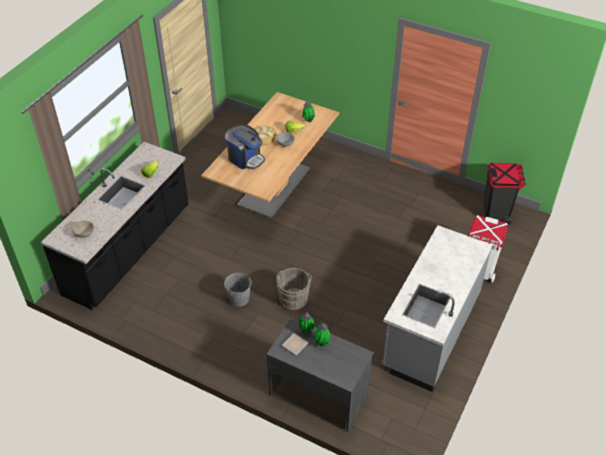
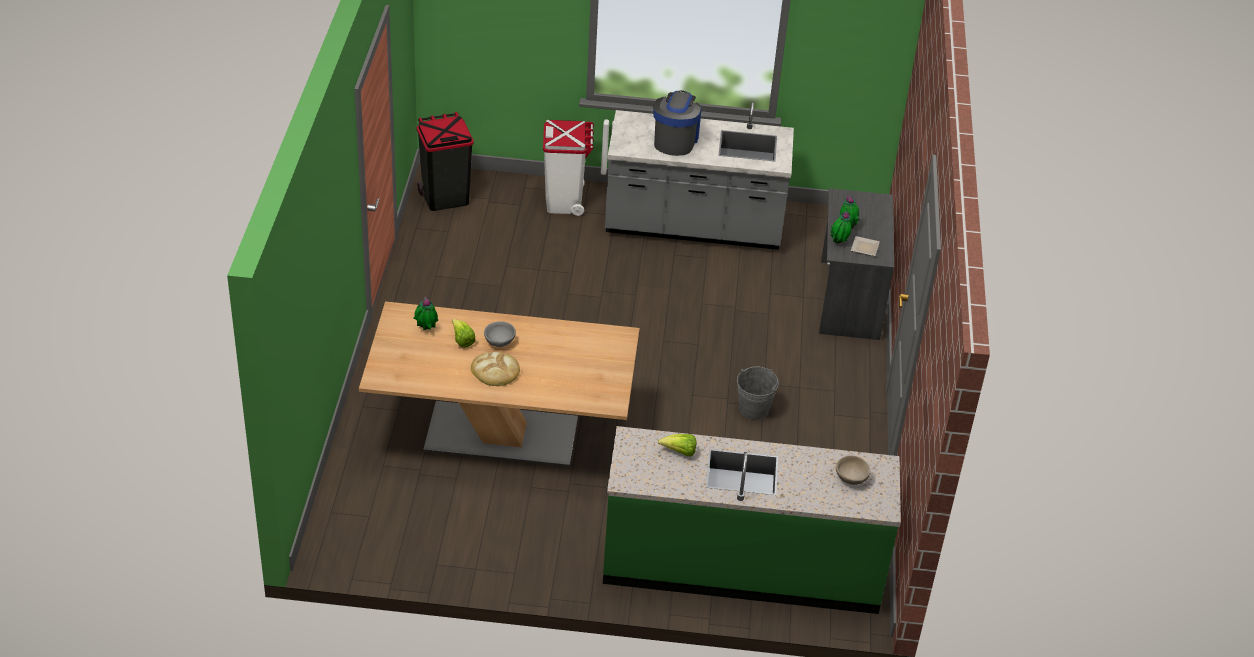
camera: 115 degrees left, 5 degrees down
(129, 251) = (742, 566): black counter -> green counter
(245, 158) = (560, 377): coffee machine -> coffee machine (675, 140)
(294, 297) = (717, 356): grey bucket -> none

